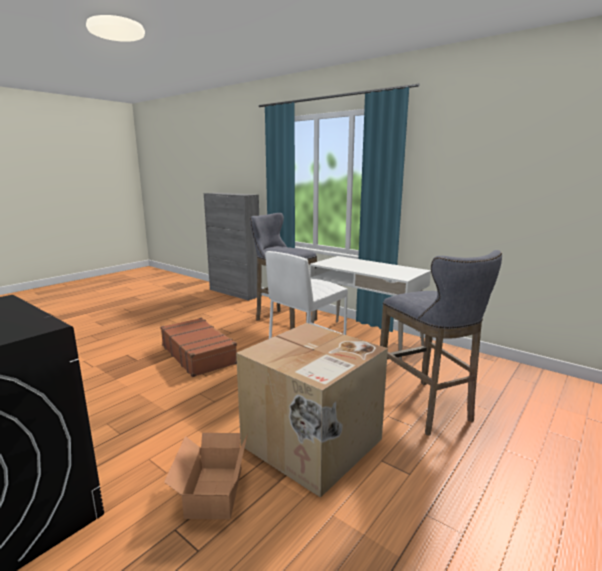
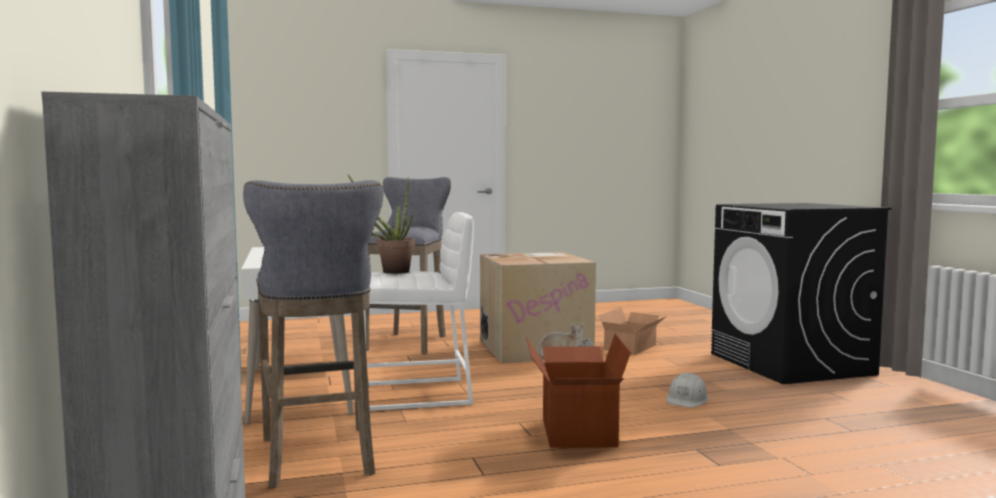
camera: 145 degrees left, 10 degrees down
(140, 400) = (687, 399): none -> white hard hat
(198, 354) = (576, 432): brown suitcase -> cardboard box
(319, 282) = (389, 272): none -> potted plant

